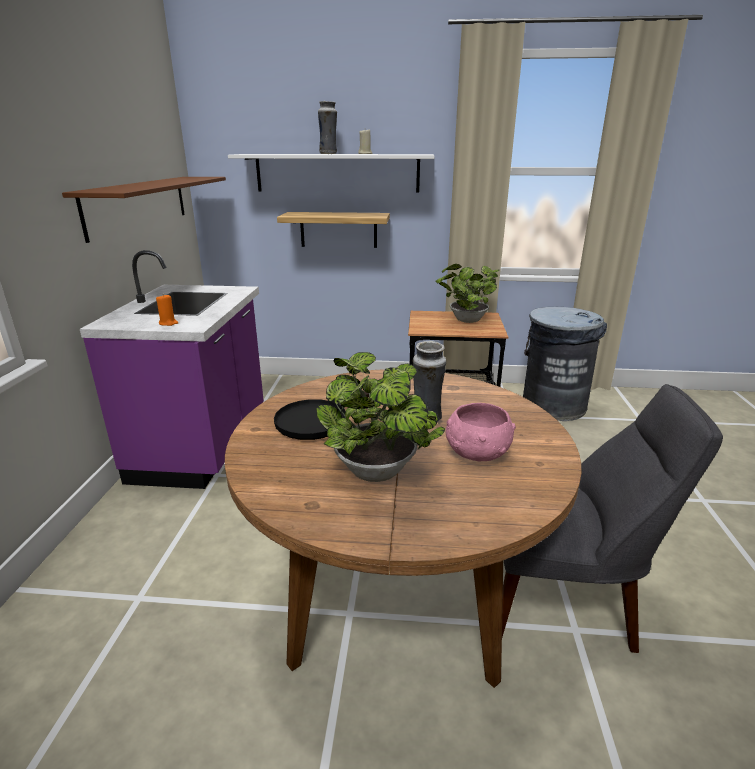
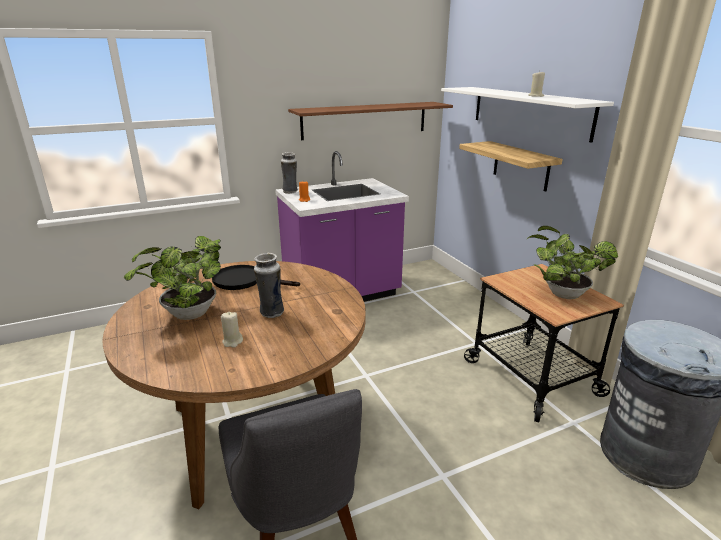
camera: 60 degrees right, 0 degrees up
(328, 154) = (510, 93): vase -> vase (290, 192)
(476, 453) = (232, 342): pink bowl -> beige candle

